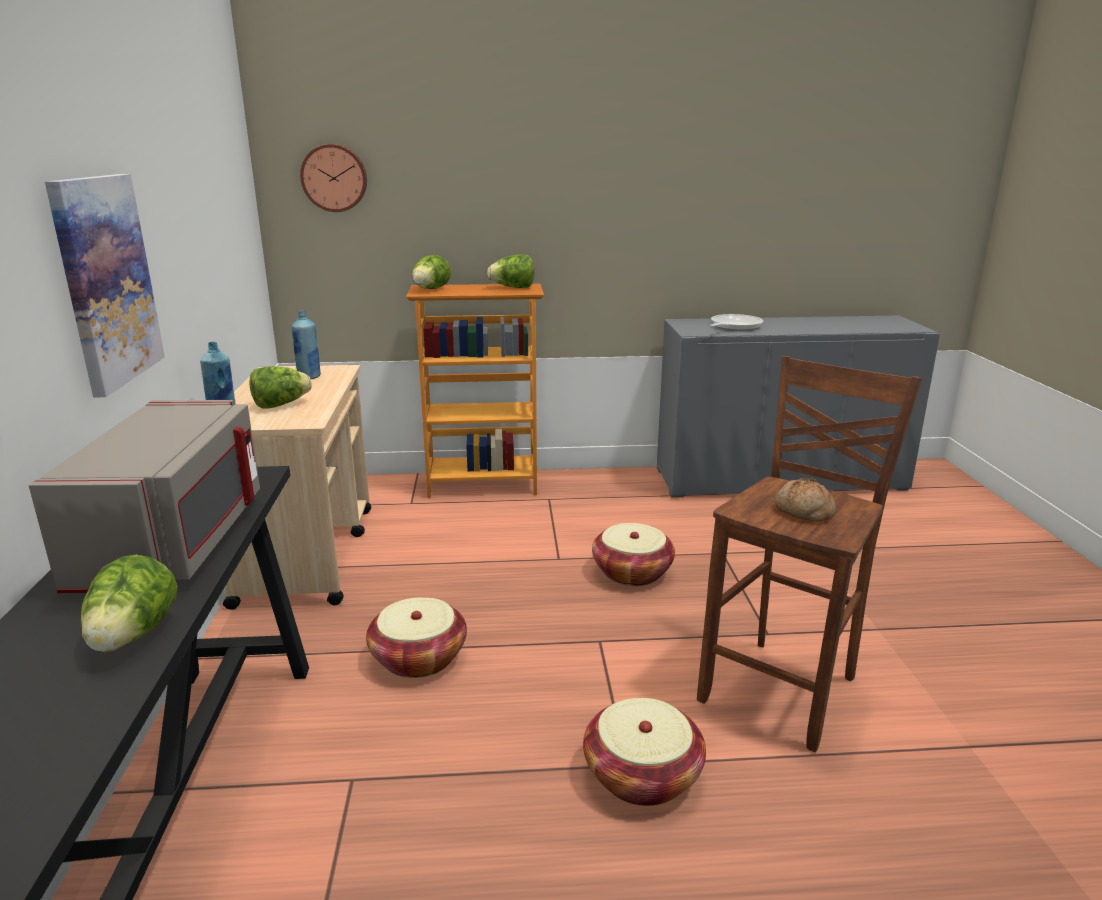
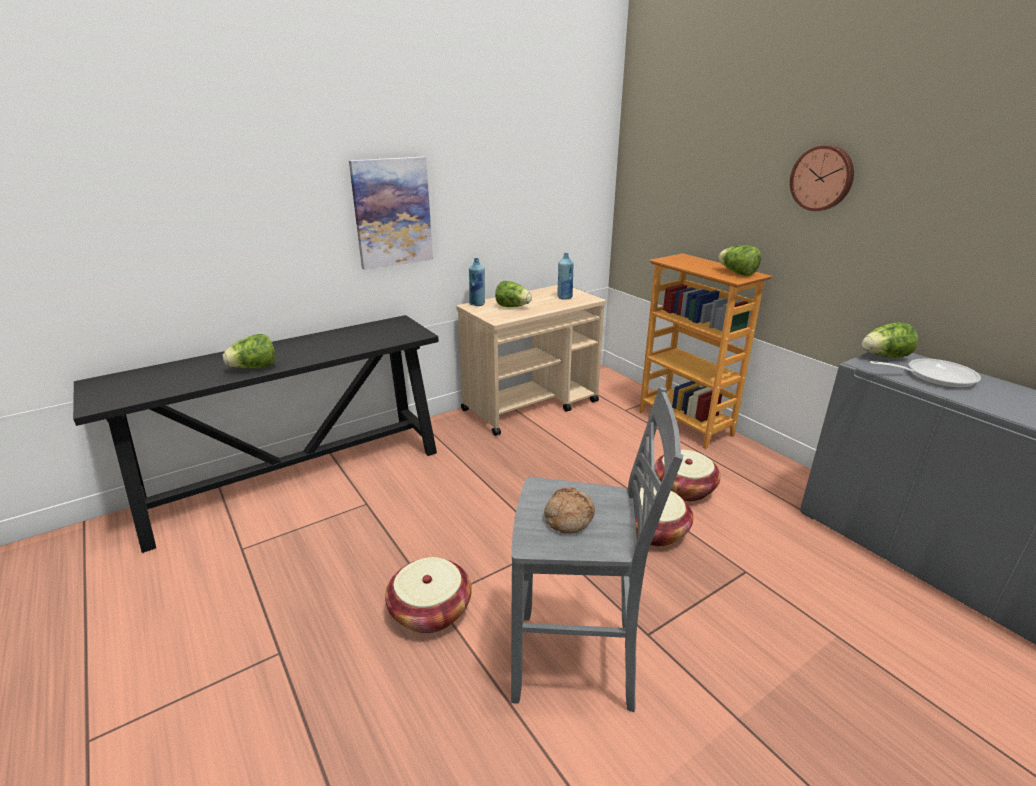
camera: 60 degrees right, 5 degrees up
(177, 540) = (338, 345): grey microwave -> none
(334, 178) = (656, 163): wall clock -> wall clock (822, 178)
(418, 658) = (472, 482): basket -> basket (684, 488)
(430, 289) = (679, 259): lettuce -> lettuce (884, 357)
(783, 689) = (578, 664): brown stool -> grey stool

